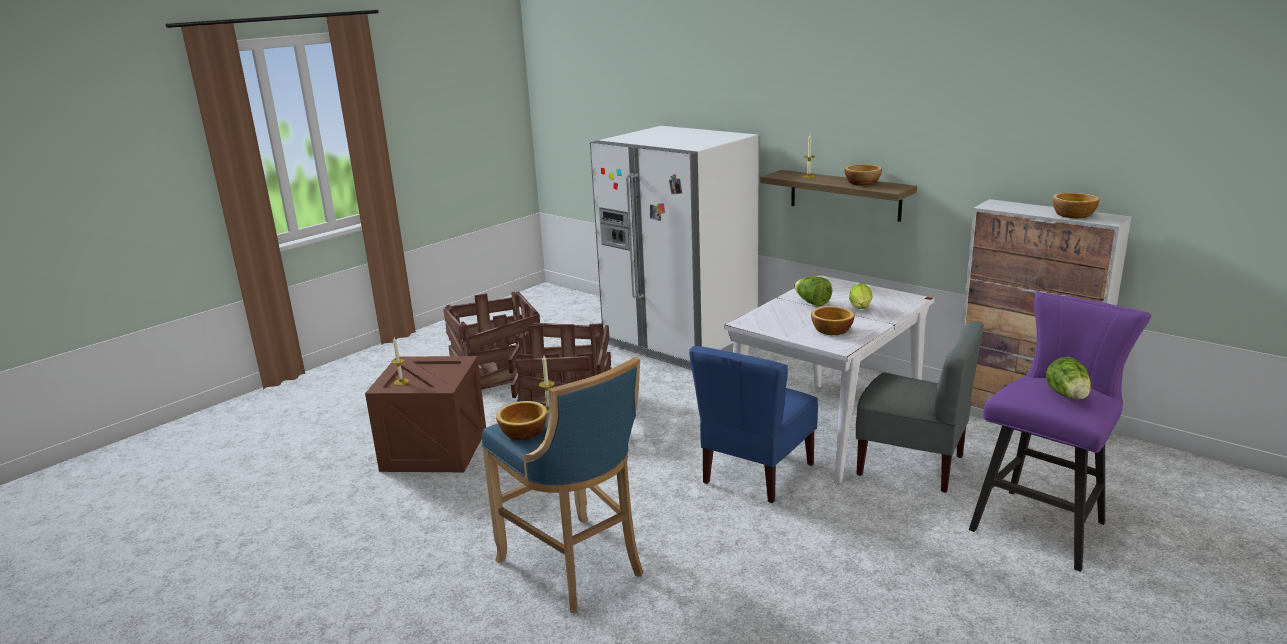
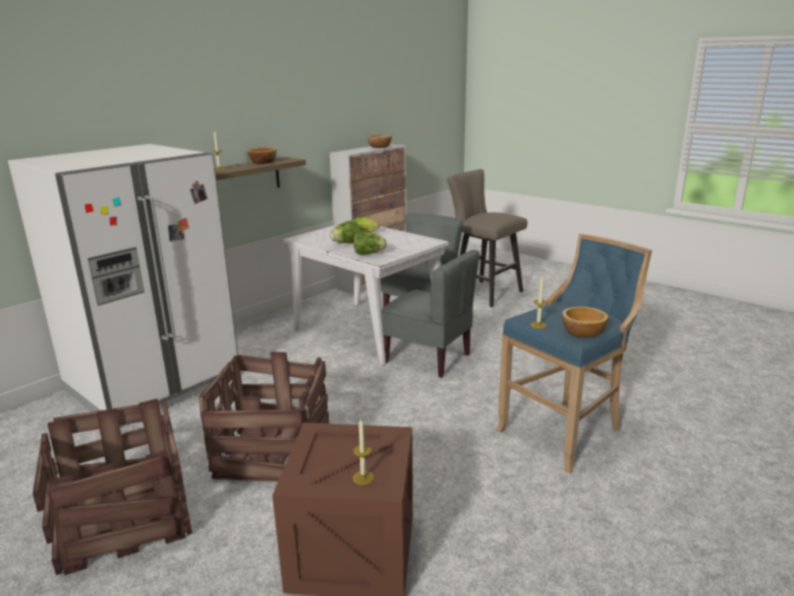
camera: 90 degrees left, 0 degrees up
(756, 473) = (428, 358): blue chair -> grey chair
(831, 330) = (403, 242): bowl -> none
(1043, 523) = (482, 292): purple stool -> beige stool
(1068, 396) = (498, 214): lettuce -> lettuce (369, 254)

